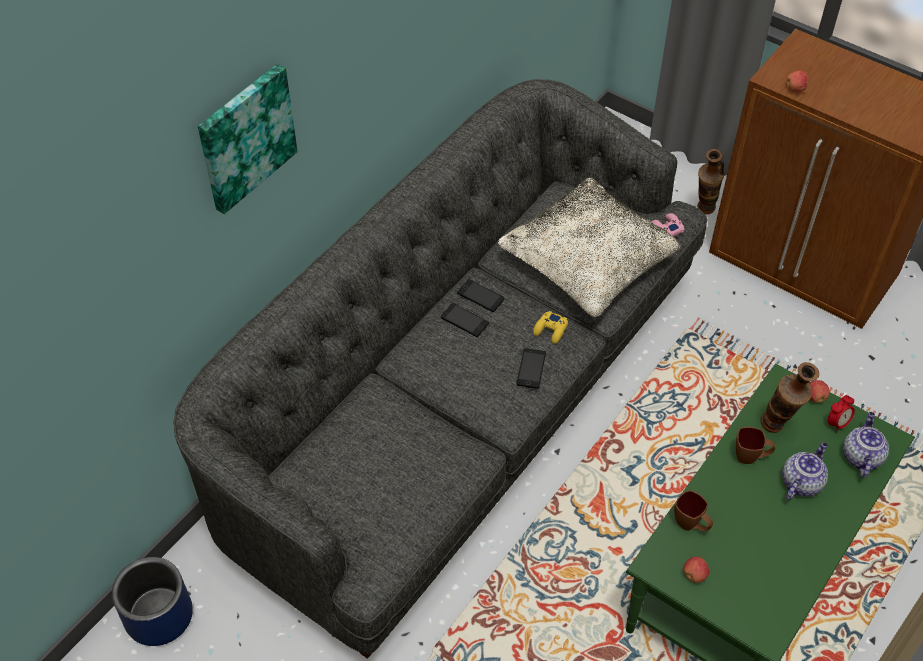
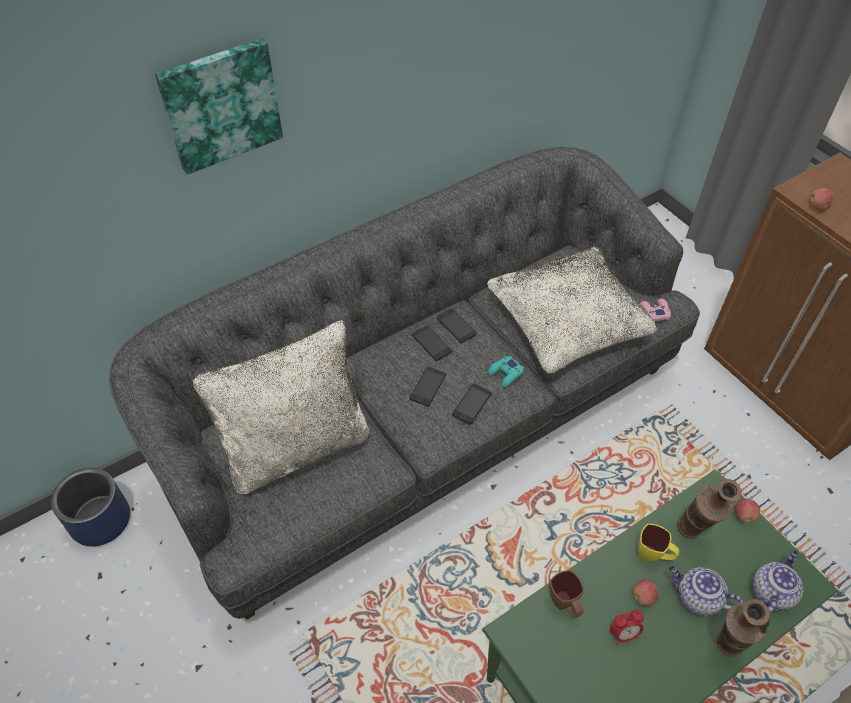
camera: 20 degrees right, 0 degrees up
(382, 464) = (299, 450): none -> beige pillow
(481, 364) = (428, 386): none -> phone
(551, 330) = (505, 374): yellow game controller -> turquoise game controller
(694, 575) = (548, 657): apple -> apple (643, 597)
(703, 212) = (712, 312): vase -> vase (723, 650)
(750, 457) = (653, 555): brown mug -> yellow mug
(801, 482) = (696, 598): teapot -> teapot turned 120 degrees counterclockwise
(837, 424) = (757, 550): alarm clock -> alarm clock (623, 634)

